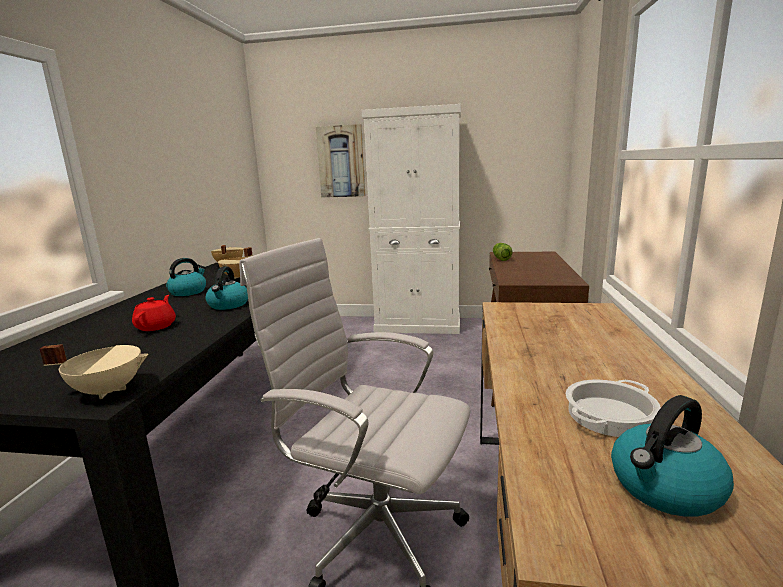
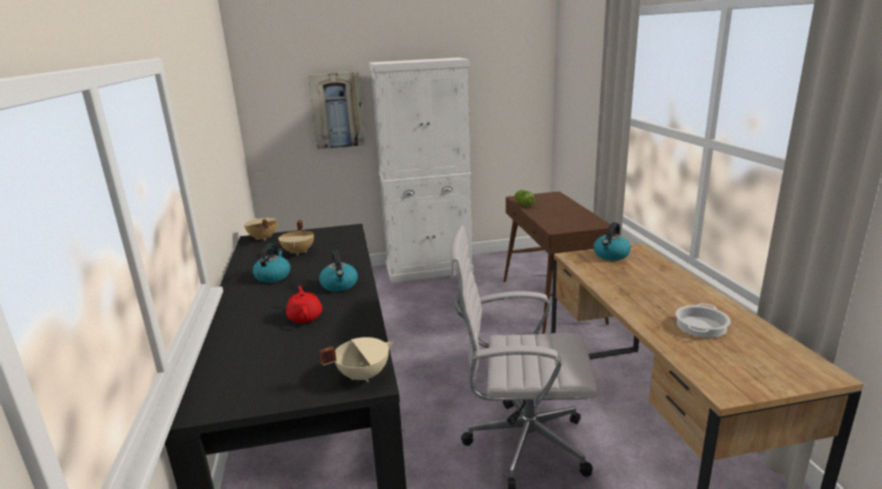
camera: 20 degrees left, 5 degrees up
(665, 488) = (750, 358): kettle -> kettle (611, 255)

